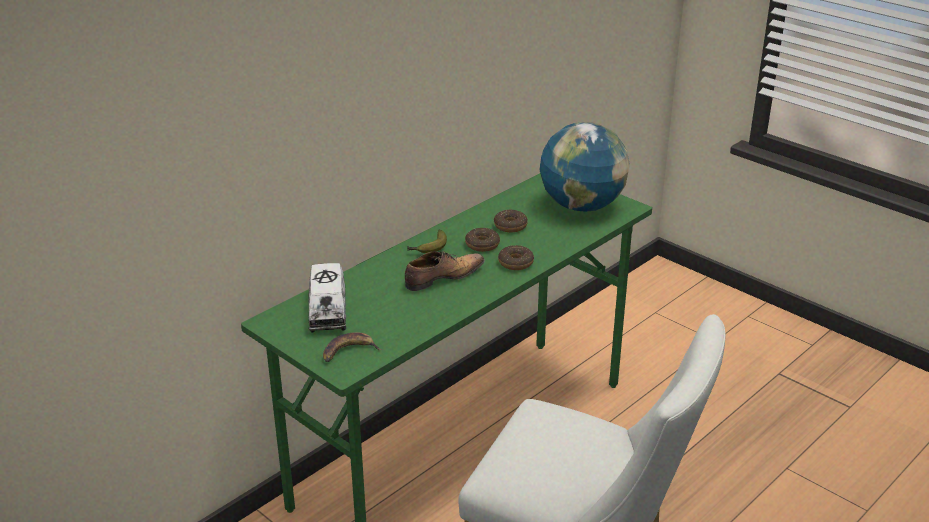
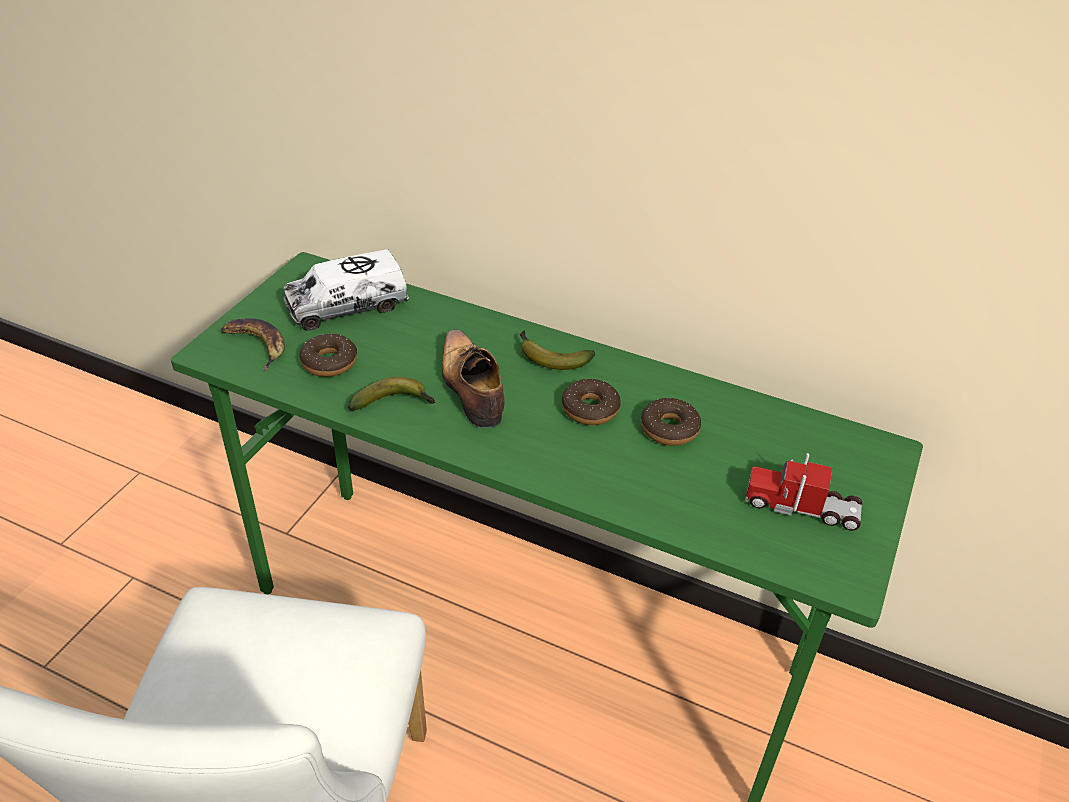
camera: 70 degrees right, 10 degrees up
(442, 278) = (471, 387): shoe -> shoe turned 150 degrees counterclockwise
(442, 305) = (395, 403): none -> banana
(515, 263) = (552, 457): donut -> donut (329, 362)
(581, 206) = (801, 507): globe -> toy truck

